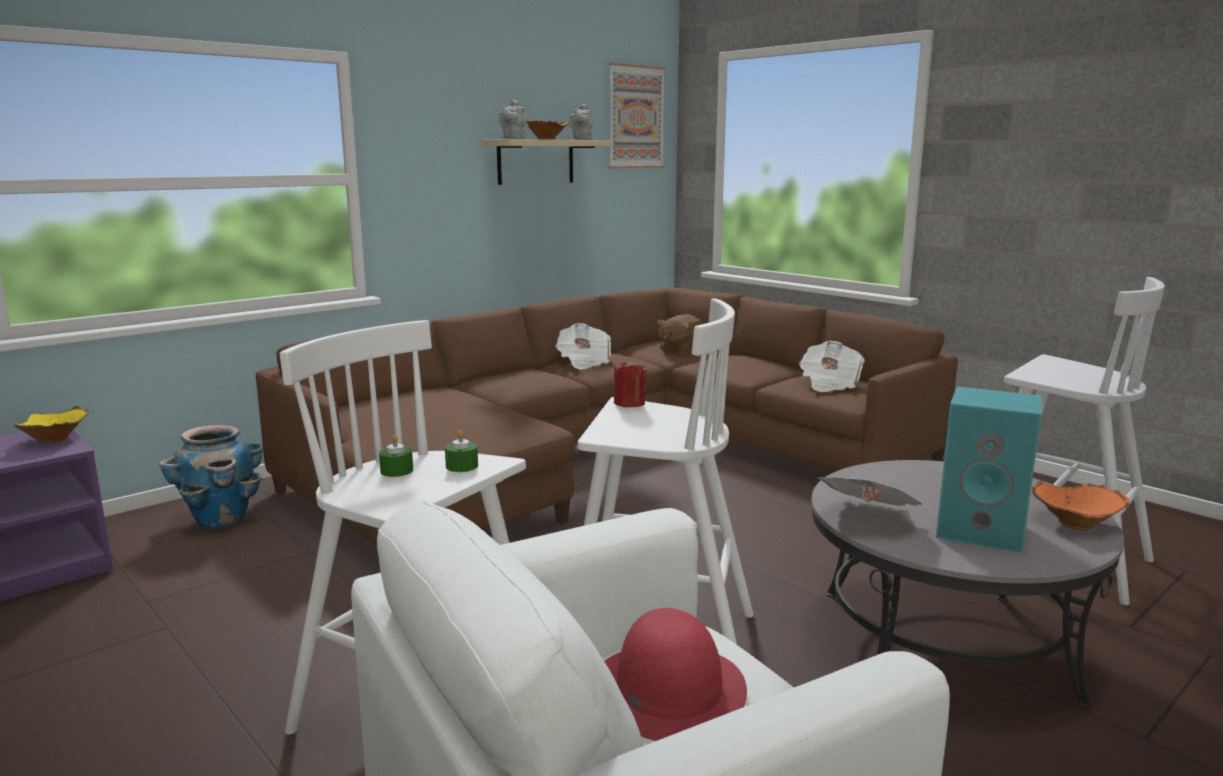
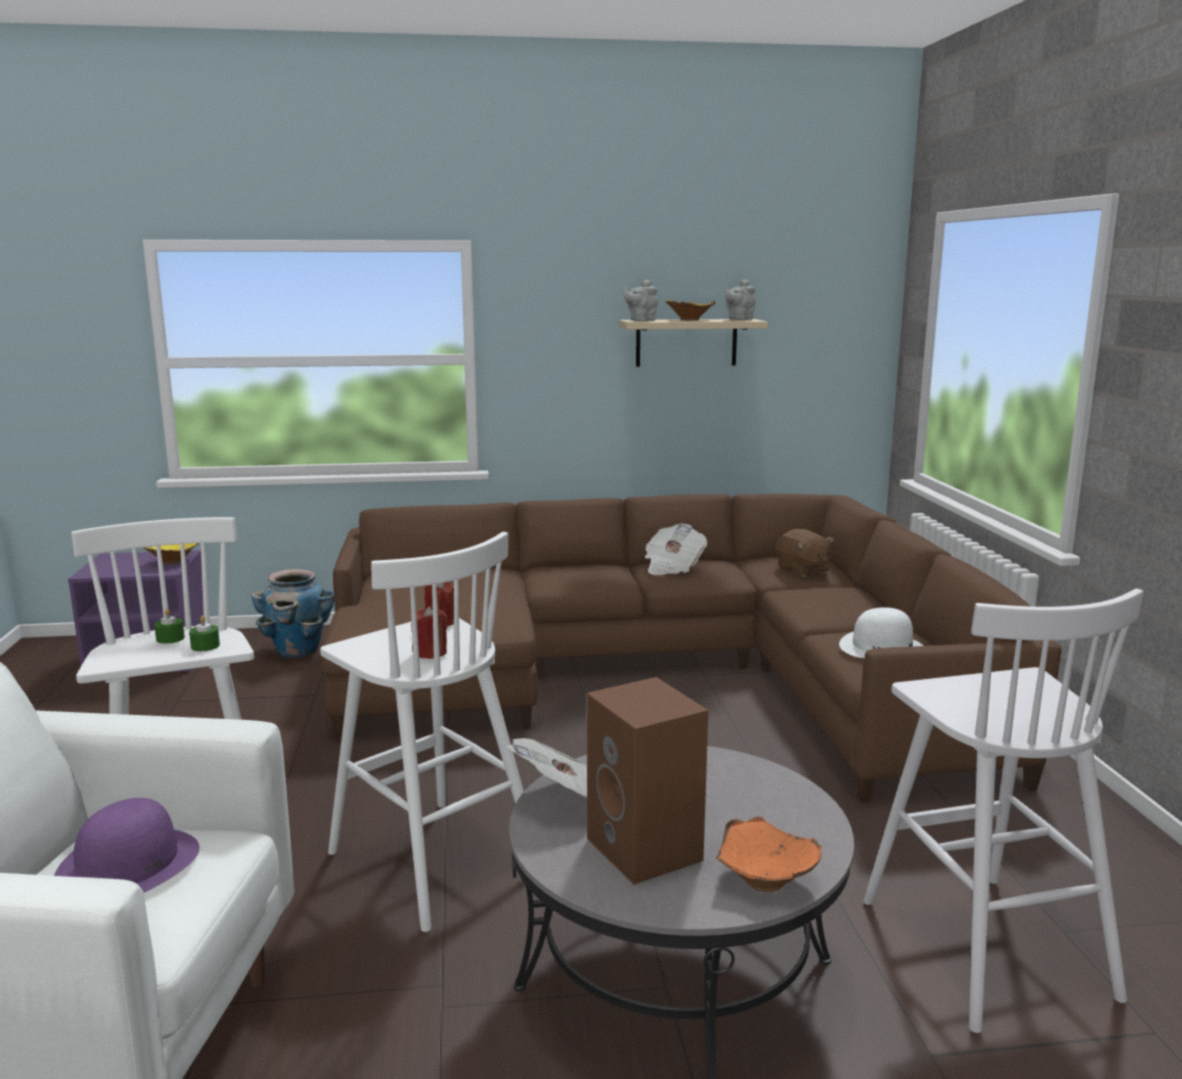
camera: 35 degrees right, 0 degrees up
(635, 117) = (834, 290): picture -> none
(668, 689) = (128, 865): red hat -> purple hat
(677, 426) = (430, 653): none -> red candle
(680, 349) = (803, 570): brown plush toy -> brown plush toy turned 105 degrees counterclockwise
(829, 384) = (882, 647): newspaper -> white hat
(983, 531) = (647, 850): turquoise speaker -> brown speaker

